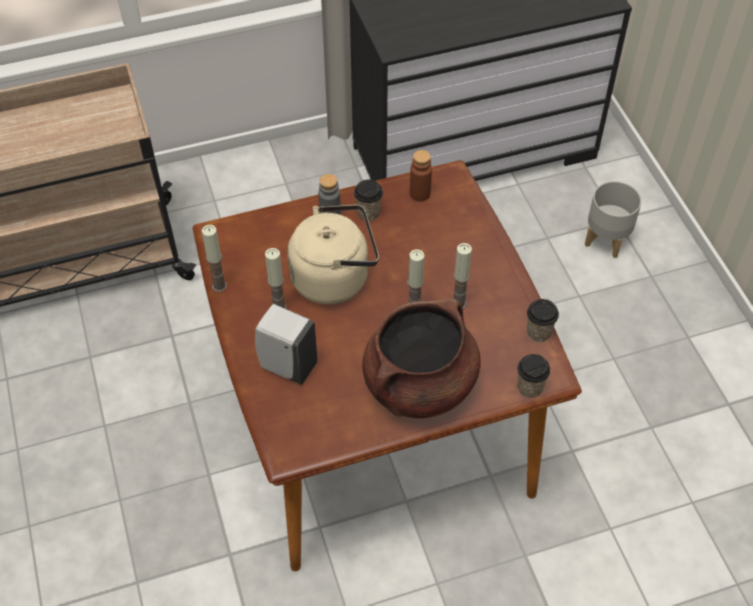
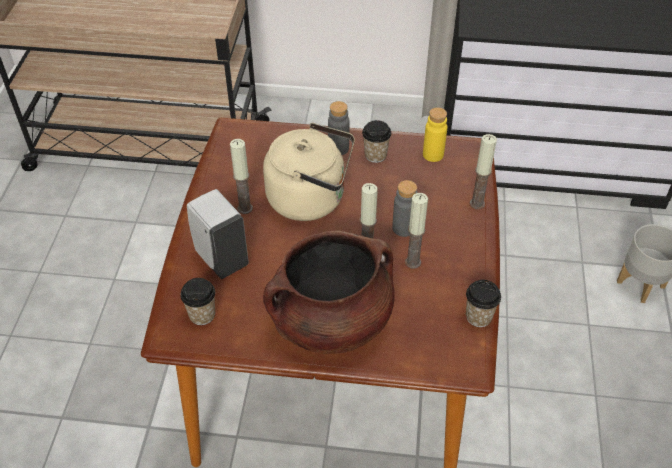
camera: 25 degrees right, 5 degrees down
(219, 286) = (206, 172): candle -> candle (477, 203)
(420, 194) = (433, 154): brown bottle -> yellow bottle
(433, 275) = (403, 228): none -> grey bottle
(529, 387) = (439, 365): cup -> cup (202, 315)

